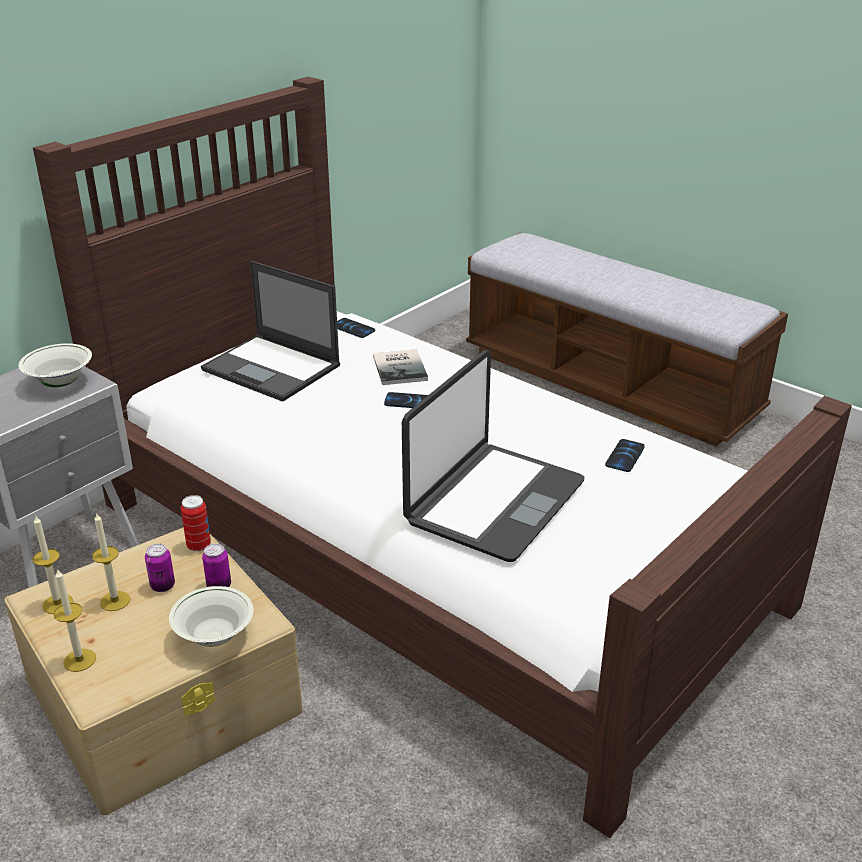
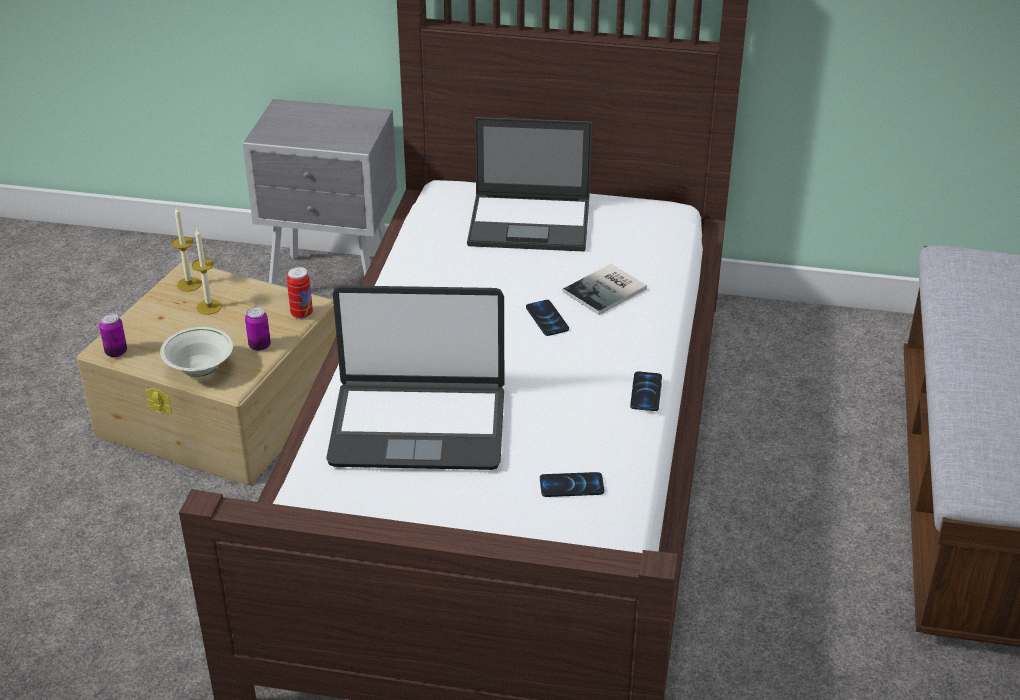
camera: 60 degrees right, 5 degrees up
(61, 383) = (345, 132): white bowl -> none
(79, 660) = (137, 322): candle -> none
(163, 586) = (241, 320): can -> can (116, 352)
(273, 368) = (531, 223): laptop -> laptop turned 90 degrees counterclockwise
(353, 329) = (653, 235): phone -> phone (646, 392)

